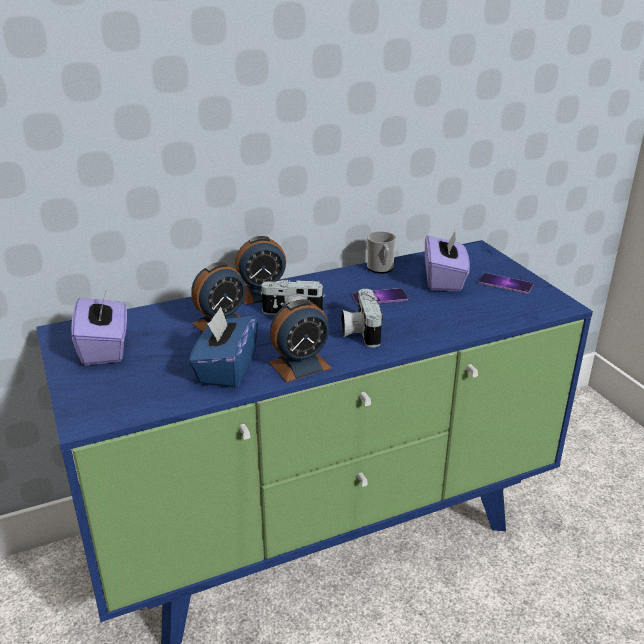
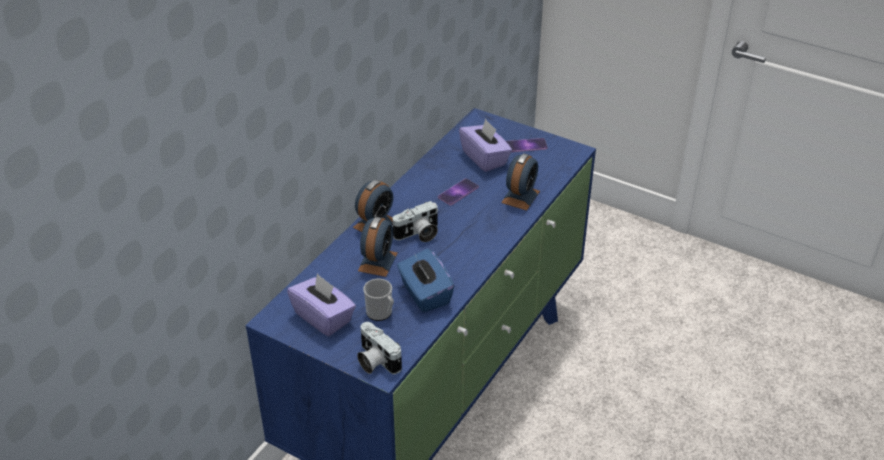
camera: 35 degrees left, 10 degrees up
(300, 365) = (466, 270): alarm clock -> alarm clock (520, 197)
(360, 331) = (475, 227): camera -> camera (375, 361)
(381, 269) = (433, 165): mug -> mug (381, 313)

